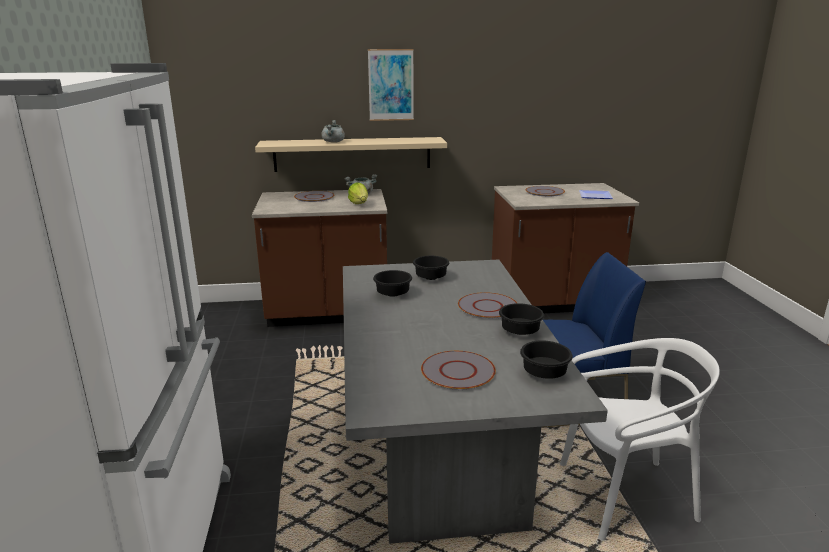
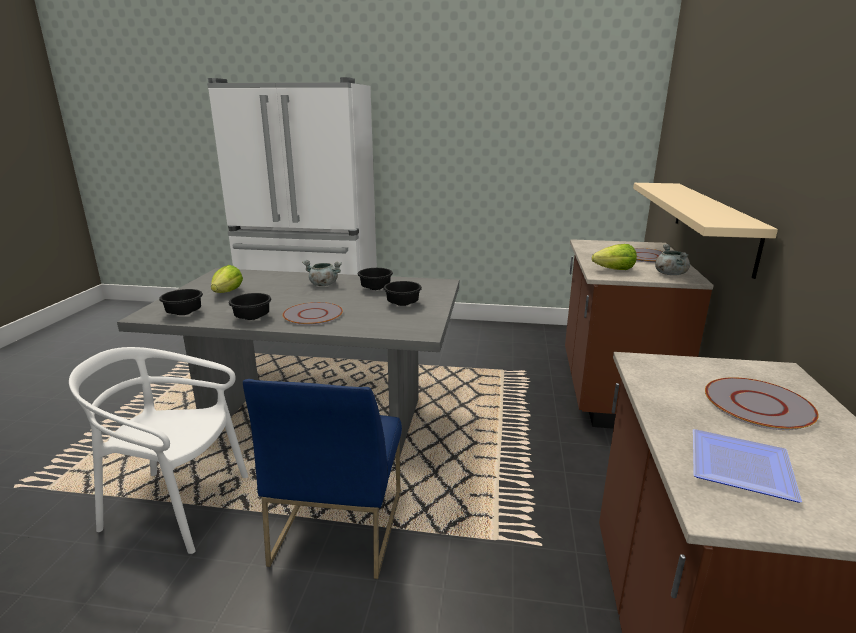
camera: 105 degrees right, 0 degrees up
(333, 142) = (677, 195): grey cooking pot -> grey cooking pot (323, 284)
(391, 85) = (759, 124): picture -> none
(457, 371) = (228, 292): grey plate -> lettuce
(625, 495) = (177, 506): white chair -> white chair turned 90 degrees clockwise

